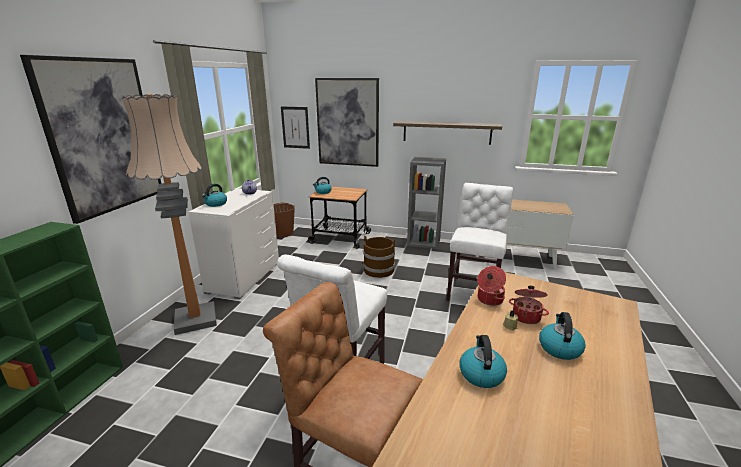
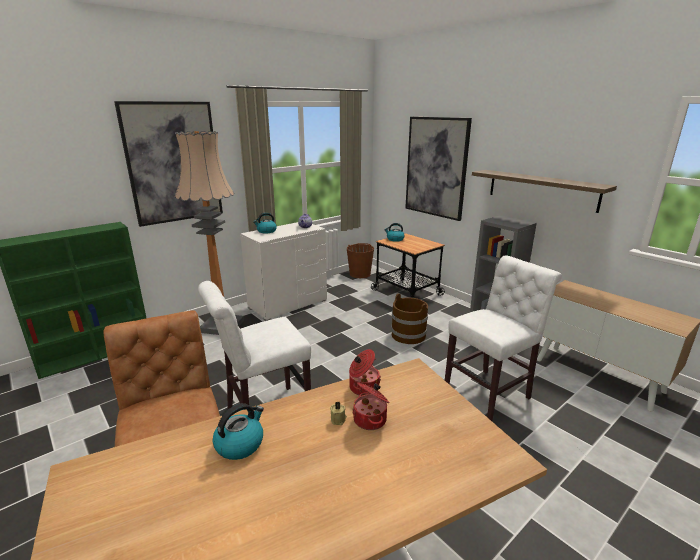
camera: 35 degrees right, 0 degrees up
(295, 127) = (390, 168): picture -> none
(559, 348) = (348, 463): kettle -> none

